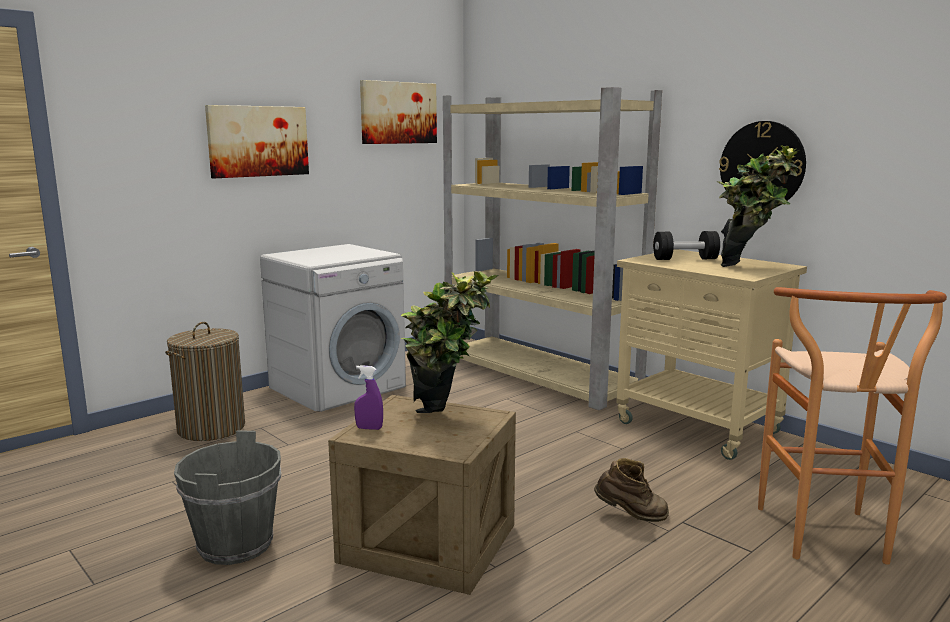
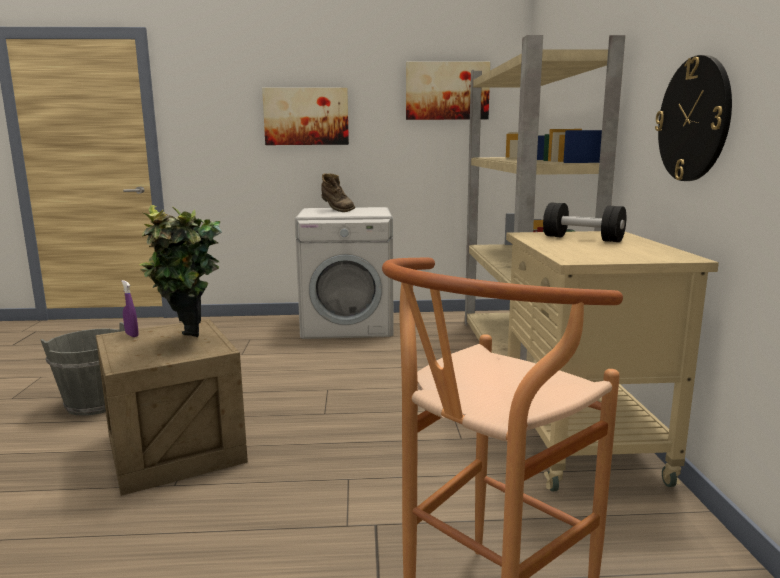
camera: 40 degrees right, 0 degrees up
(211, 428) = (226, 332): laundry basket -> none
(631, 516) = (343, 497): brown boot -> brown boot (336, 210)
(749, 267) = (624, 253): potted plant -> none

